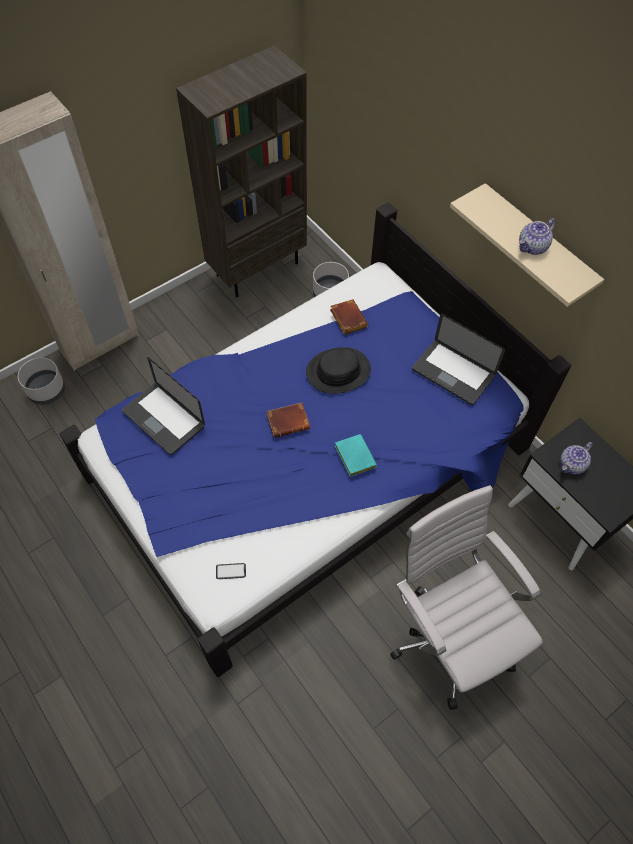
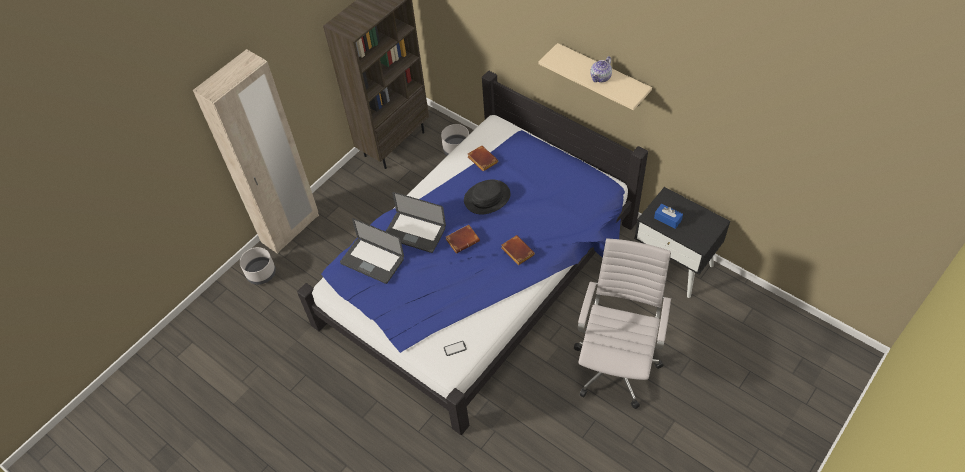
camera: 10 degrees left, 5 degrees down
(353, 456) = (516, 252): turquoise book -> brown book
(448, 637) = (616, 364): white office chair -> white office chair turned 60 degrees clockwise
(453, 373) = (568, 179): laptop -> laptop (414, 233)
(572, 465) = (667, 219): teapot -> blue tissue box

